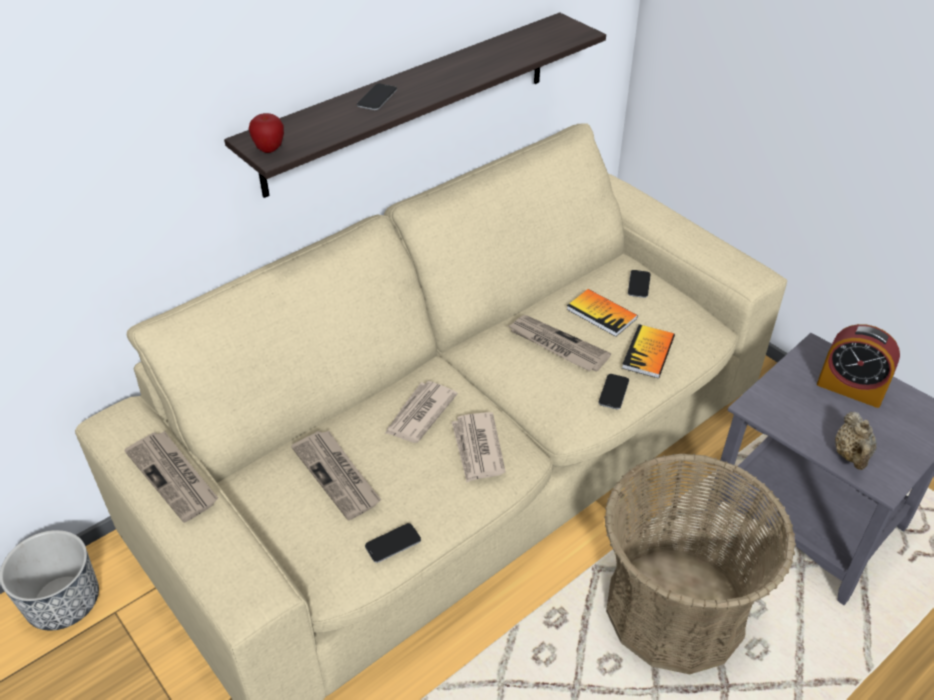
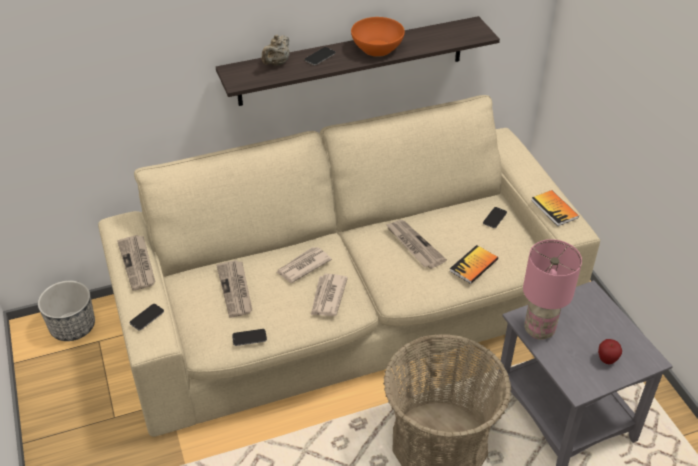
camera: 20 degrees right, 0 degrees up
(269, 149) = (237, 78): apple -> apple (607, 360)
(451, 73) = (377, 48): none -> orange bowl
(601, 314) = (456, 232): book -> book (554, 209)
(613, 392) = (435, 285): phone -> phone (147, 317)
(787, 416) = (540, 330): none -> pink table lamp
(850, 388) = (597, 324): alarm clock -> none
(851, 456) = (567, 367): beige teapot -> beige teapot (277, 63)

